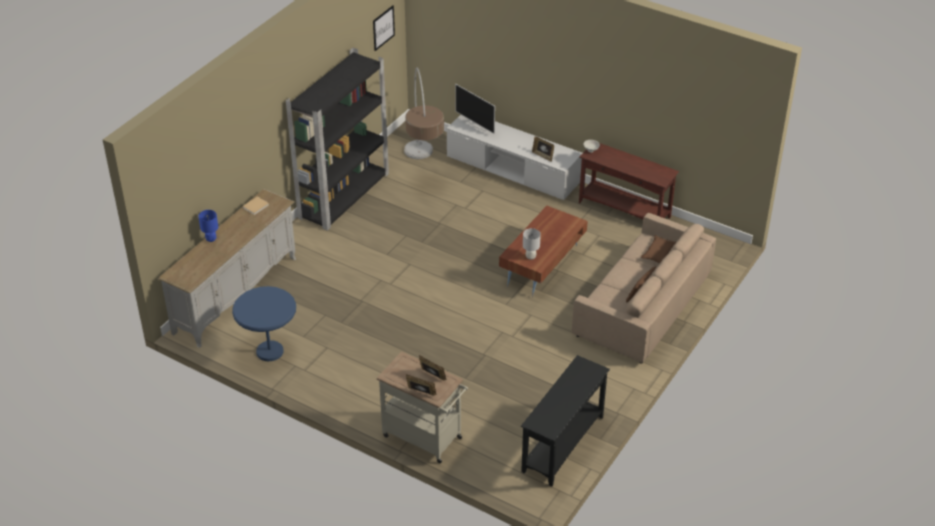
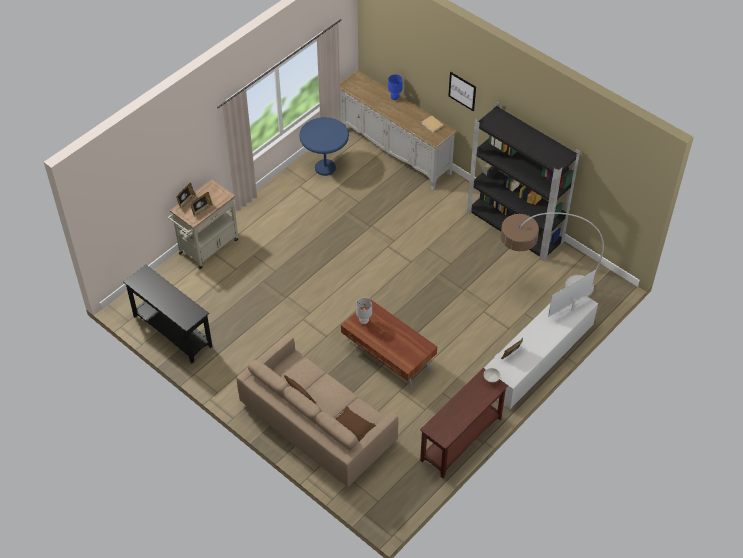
camera: 100 degrees right, 10 degrees up
(383, 28) = (625, 182): picture -> picture (462, 91)

